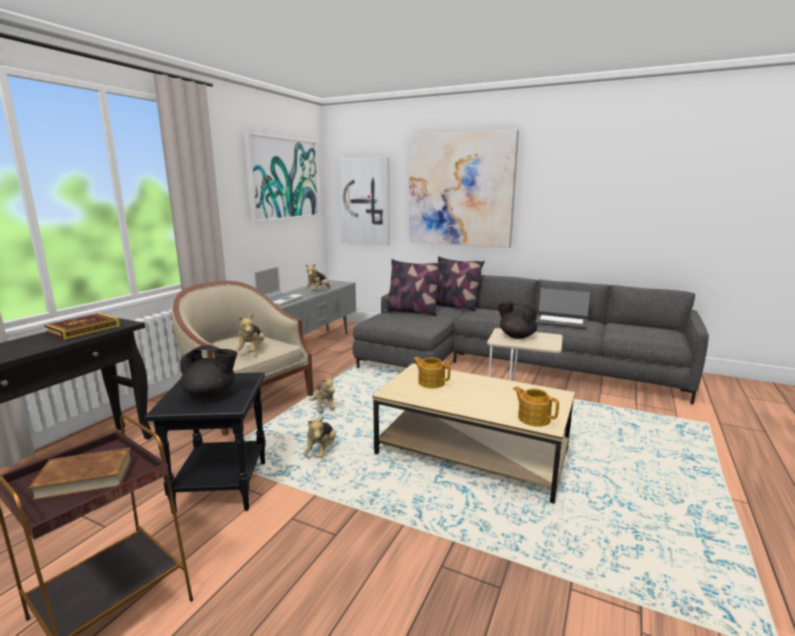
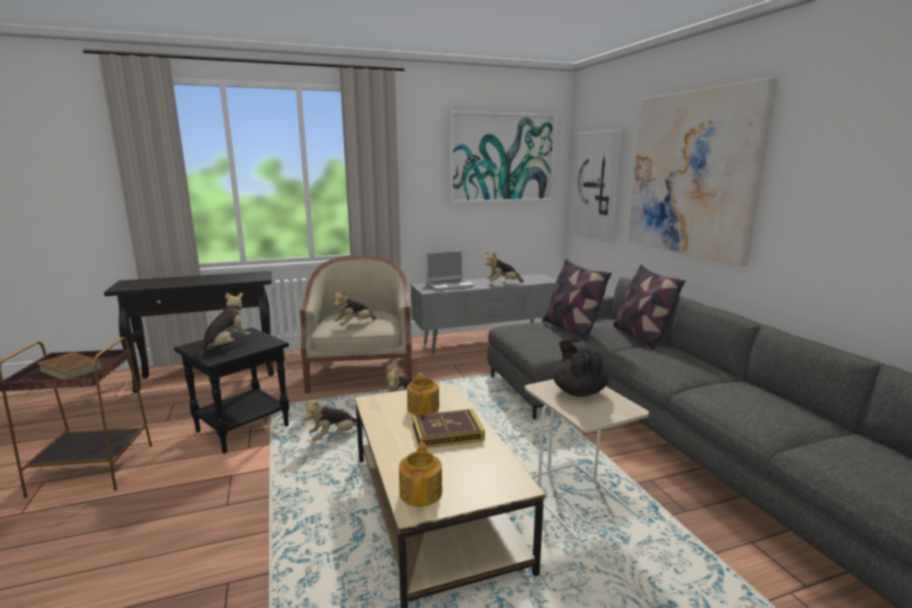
camera: 45 degrees right, 0 degrees up
(84, 329) = (235, 277): book -> book (447, 432)
(211, 394) = (226, 346): black teapot -> plush toy
(560, 322) = (745, 401): laptop -> none

